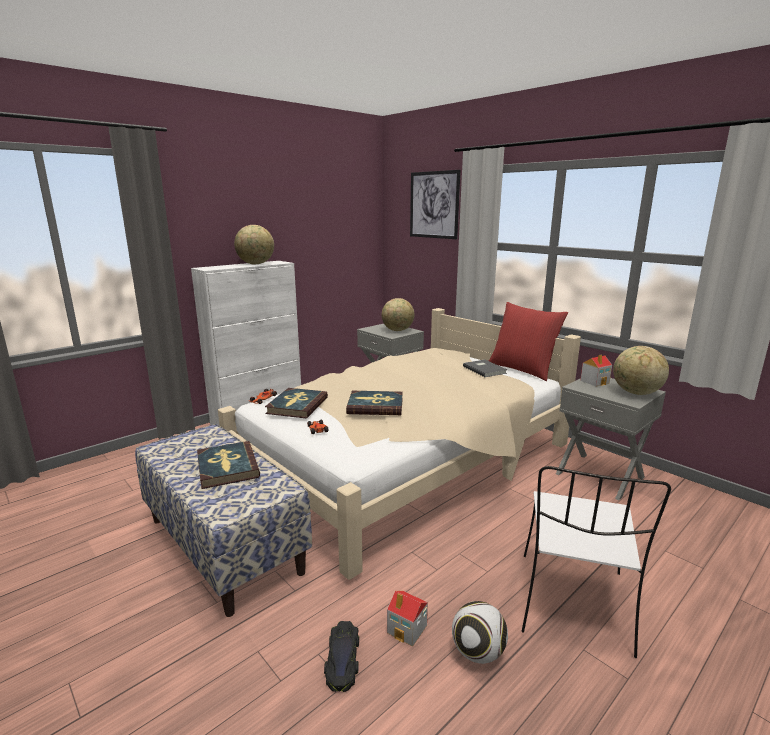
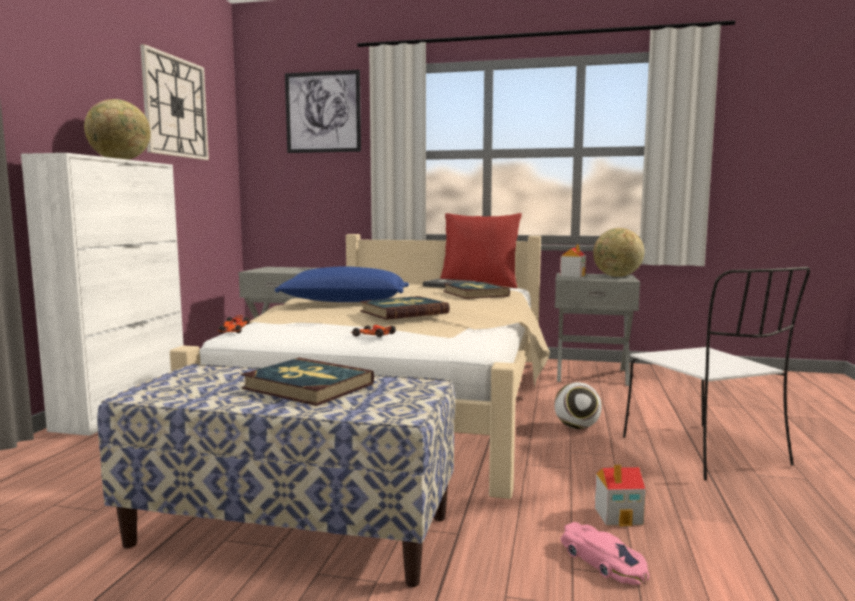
camera: 35 degrees left, 10 degrees down
(297, 405) = (303, 324): book -> book (474, 293)
(319, 211) = (175, 107): none -> wall clock
(342, 660) = (603, 561): black toy car -> pink toy car
(367, 381) = (343, 302): none -> blue pillow
(397, 330) = (296, 269): globe -> none
(478, 652) = (697, 506): football -> football (577, 427)

